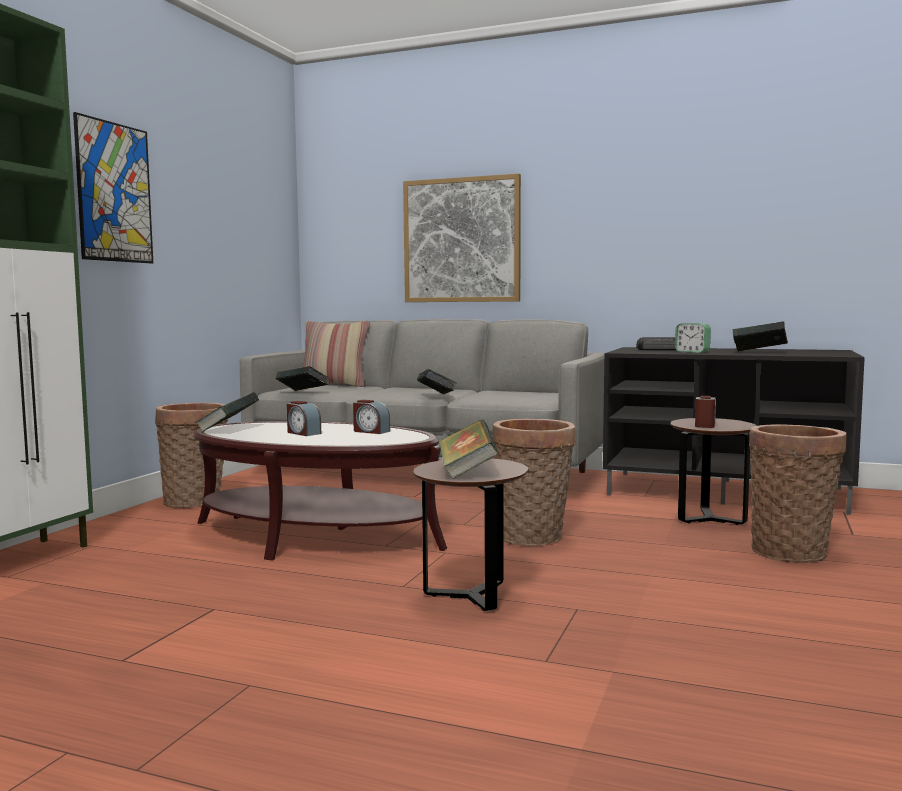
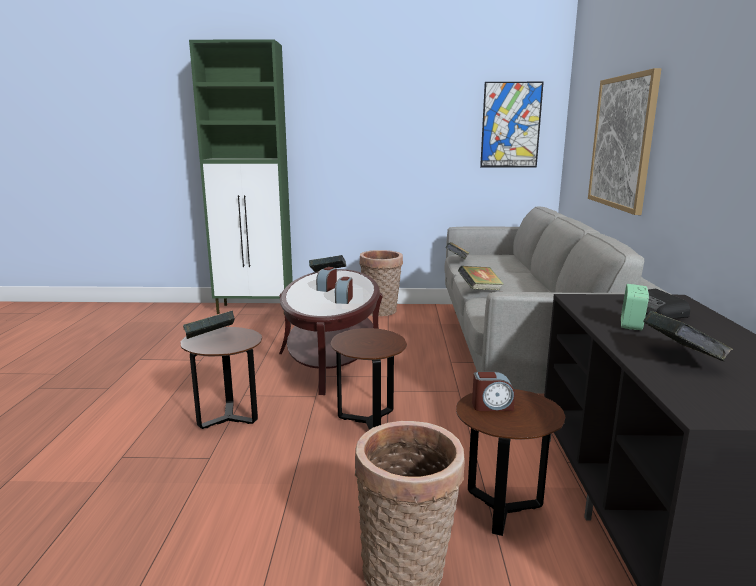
camera: 70 degrees right, 10 degrees up
(114, 192) = (357, 119): picture -> picture (511, 125)
(334, 385) = (513, 260): pillow -> none
(533, 538) = (369, 421): basket -> brown side table

